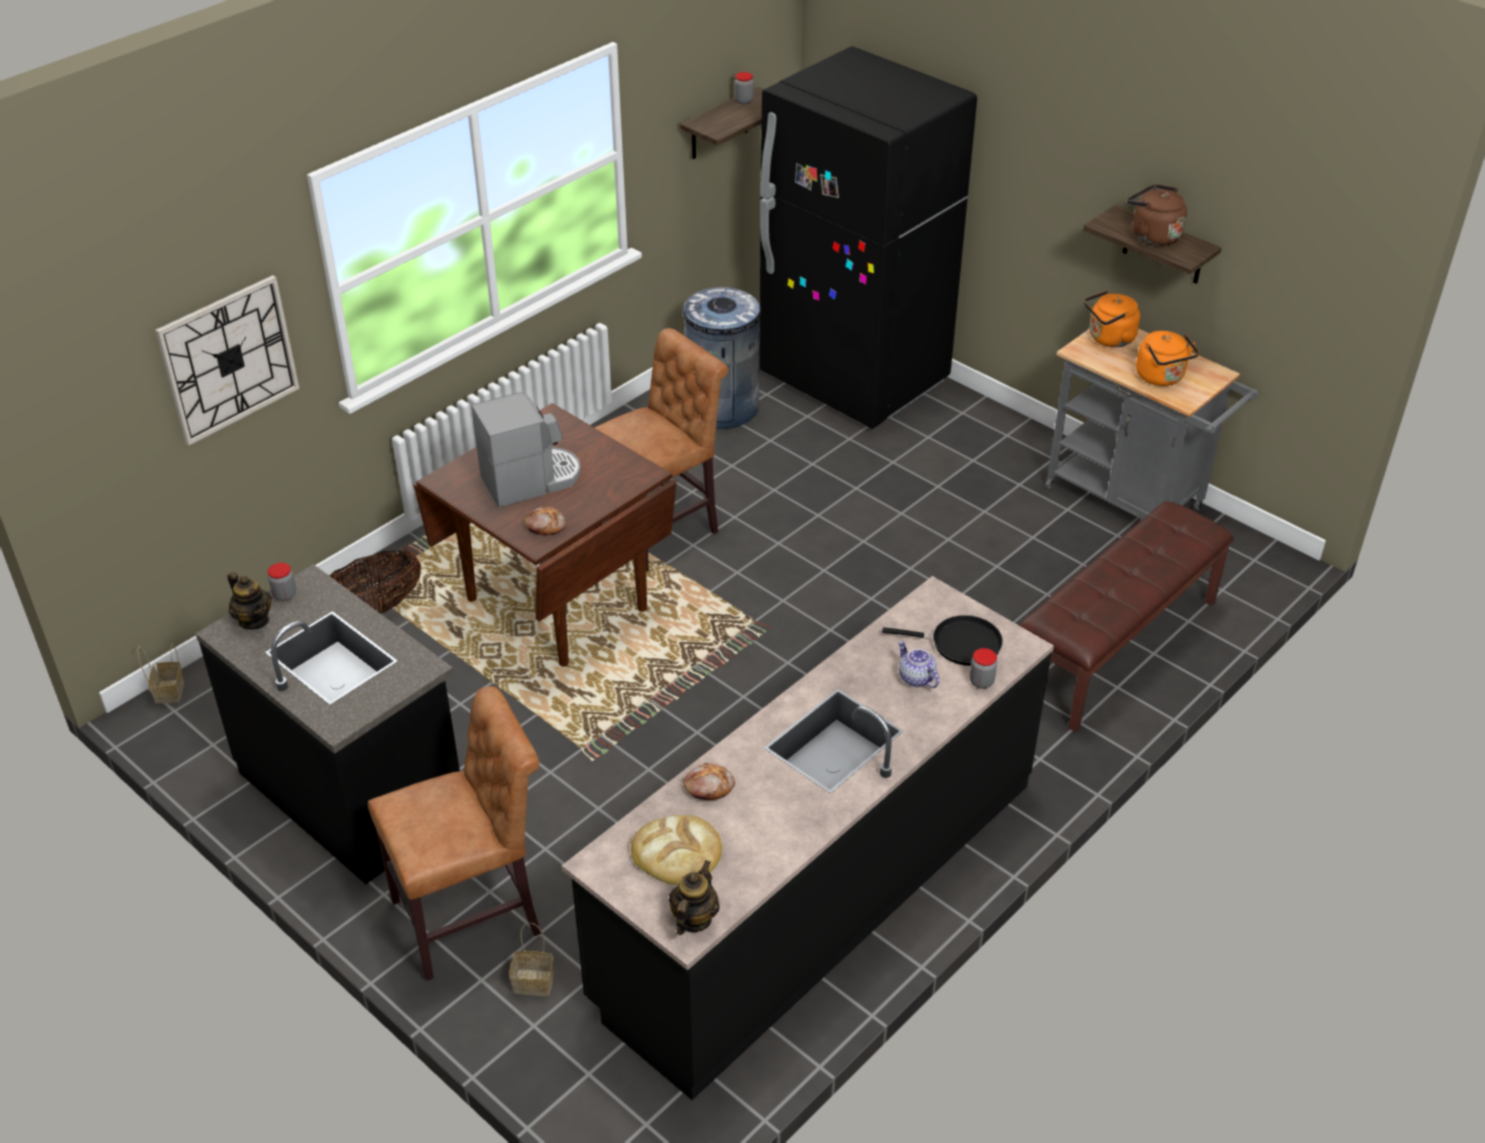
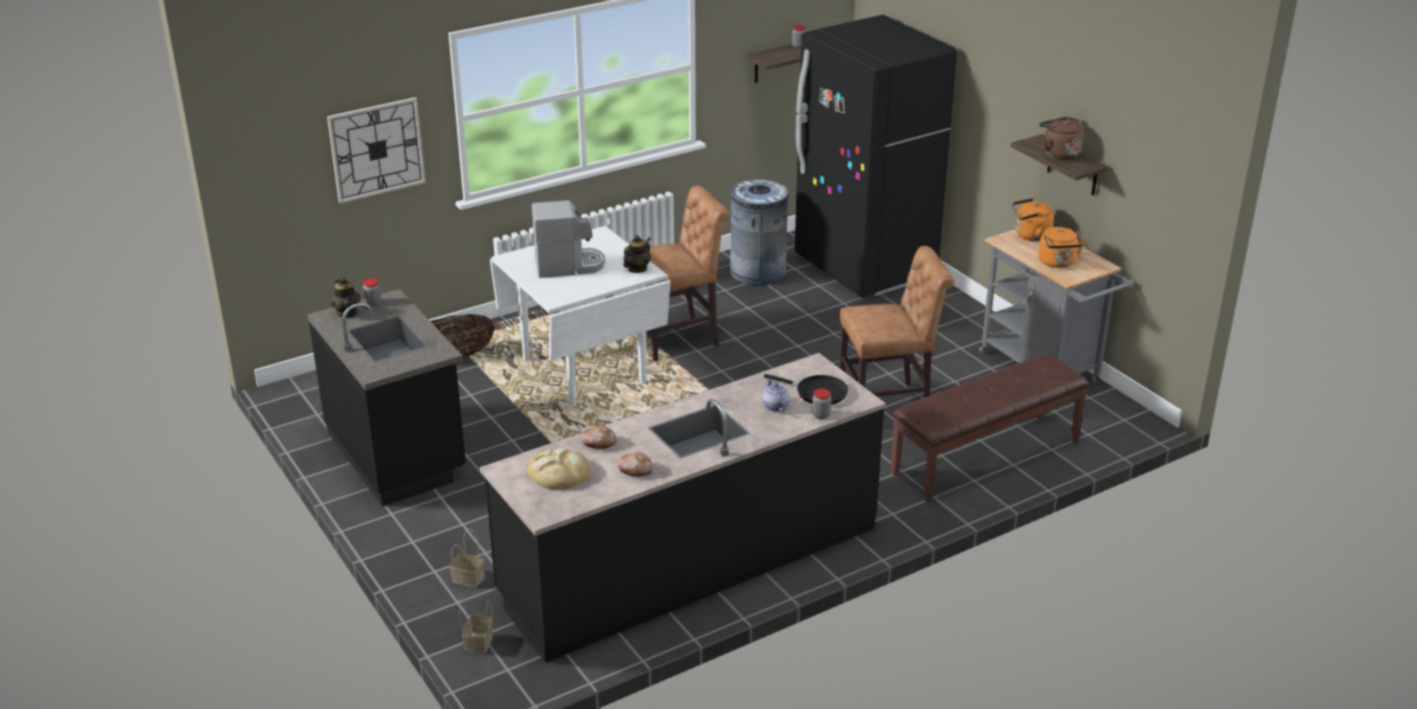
camera: 15 degrees right, 10 degrees down
(169, 690) = (302, 380): basket -> basket (478, 642)
(474, 915) = (446, 535): brown chair -> brown chair (889, 405)
(545, 526) = (565, 292): bread -> bread (635, 469)
(555, 605) = (582, 371): brown dining table -> white dining table
(693, 919) = (551, 508): teapot -> teapot (637, 269)

